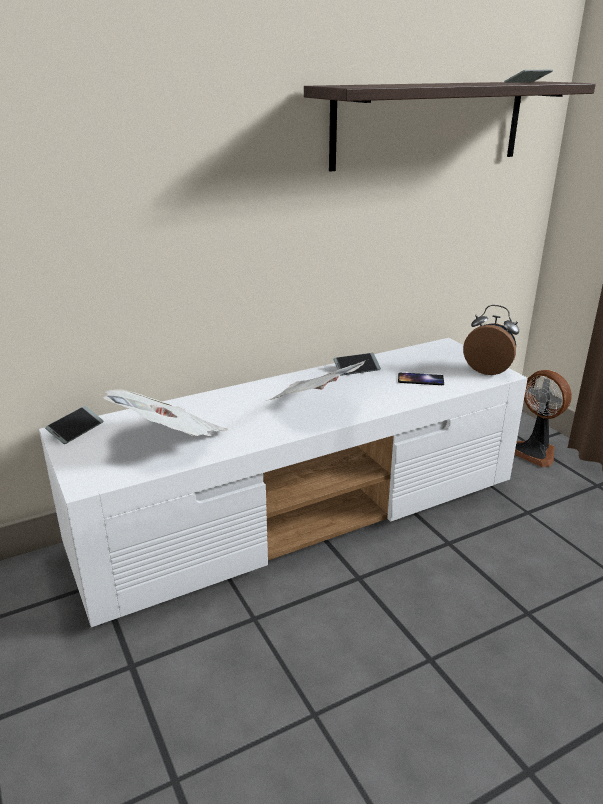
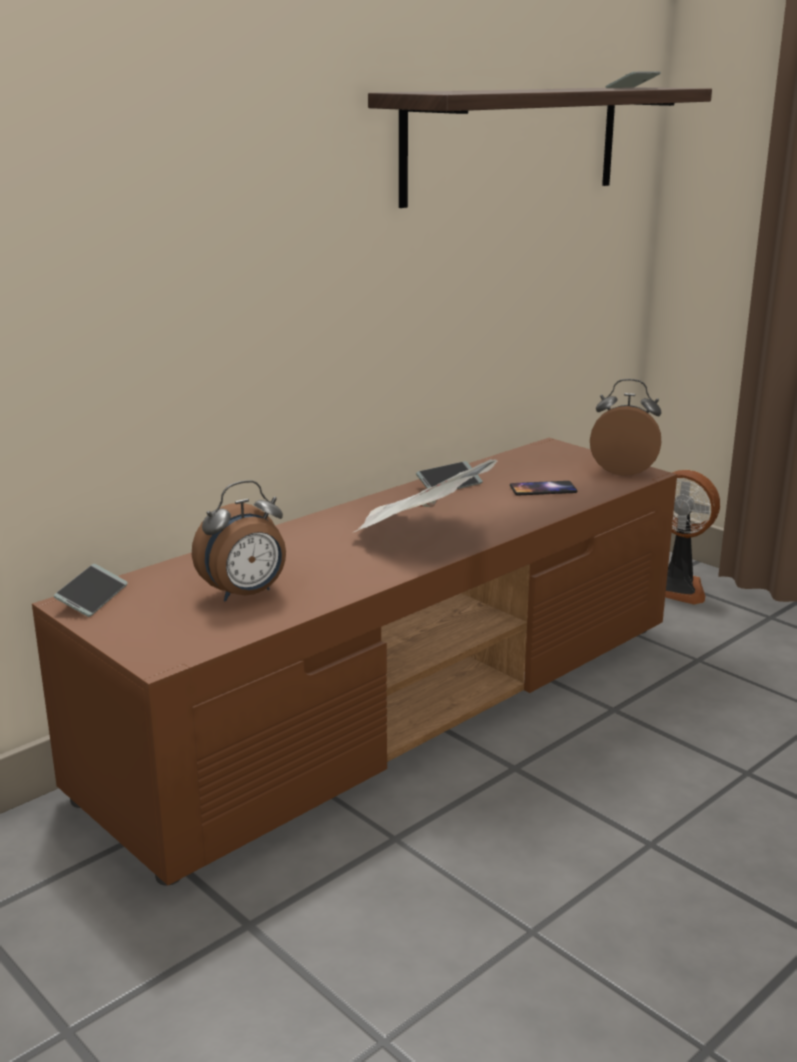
camera: 15 degrees left, 5 degrees down
(170, 440) = (245, 594): newspaper -> alarm clock
(303, 514) = (400, 703): white tv stand -> brown tv stand

